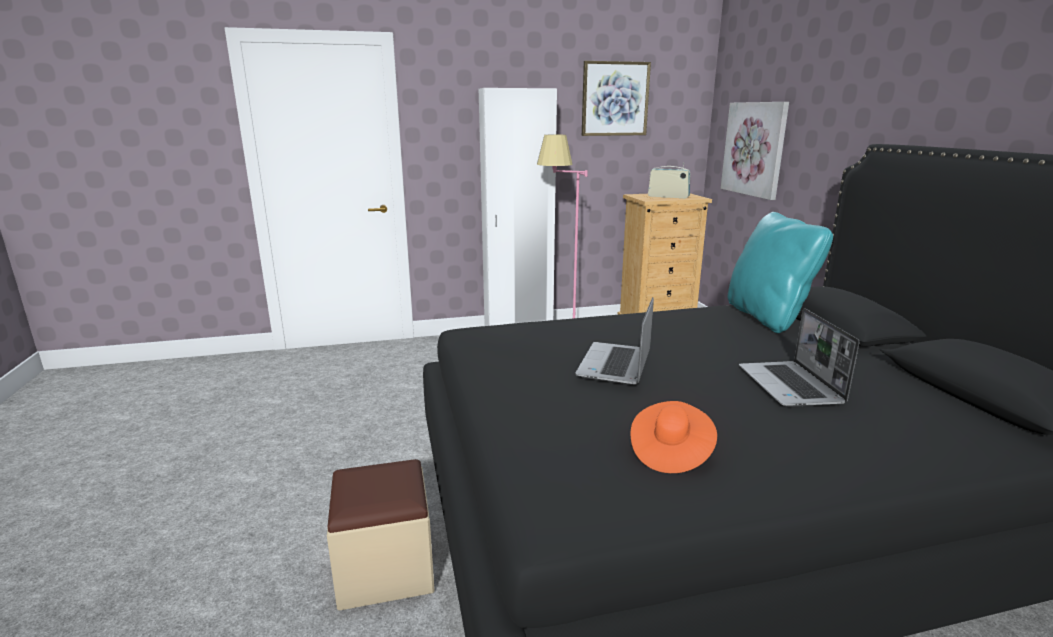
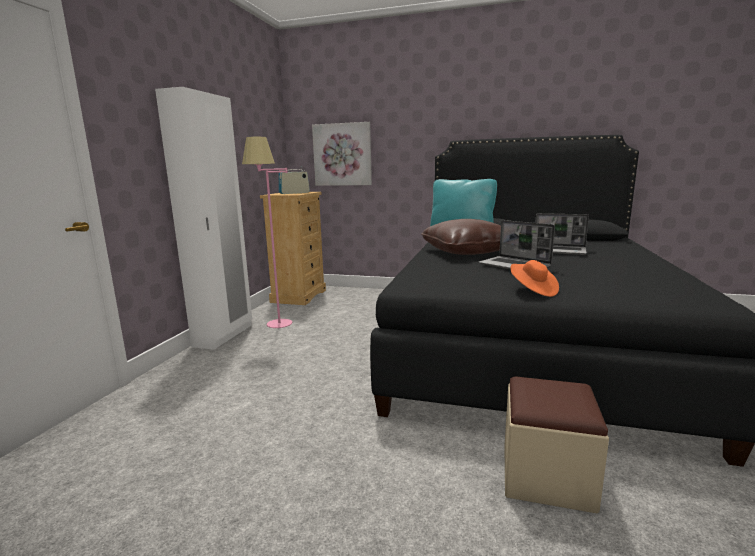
camera: 60 degrees left, 5 degrees down
(615, 99) = (242, 115): picture -> none
(670, 452) = (633, 276): orange hat -> orange hat (533, 290)
(678, 332) = (467, 252): none -> brown pillow

